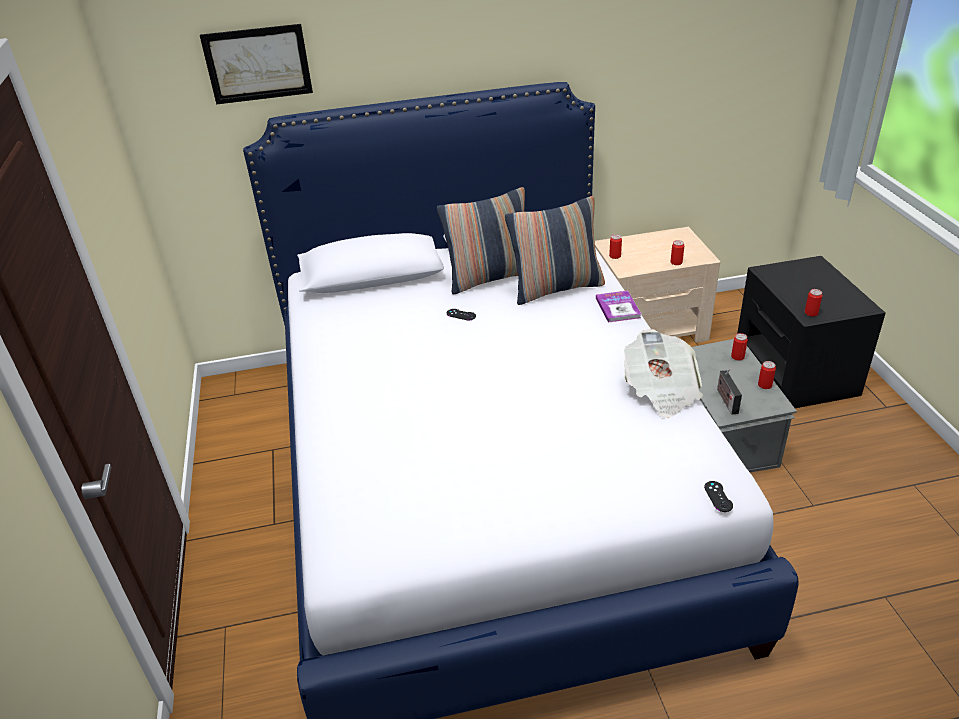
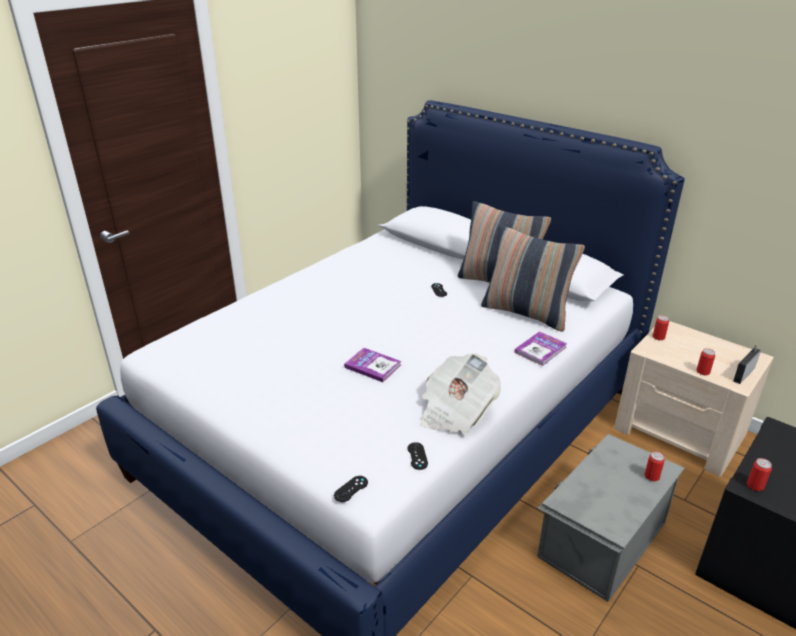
camera: 50 degrees right, 5 degrees down
(258, 64) = (437, 59): picture -> none
(546, 408) = (373, 366): none -> book
(704, 439) = (417, 456): none -> black game controller
(726, 400) = (581, 493): radio -> radio (744, 373)
(764, 385) = (633, 510): can -> none

